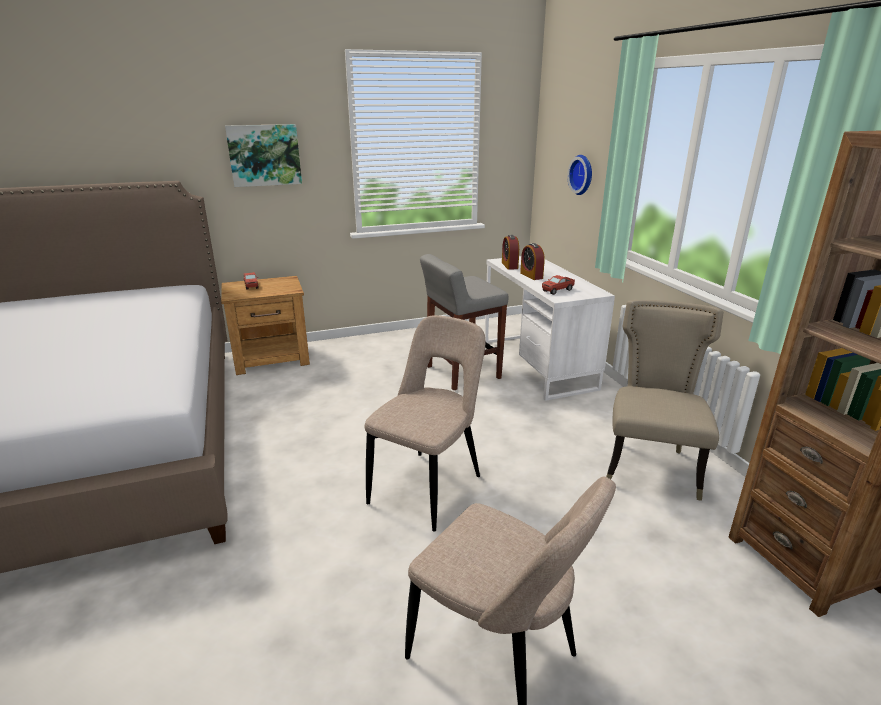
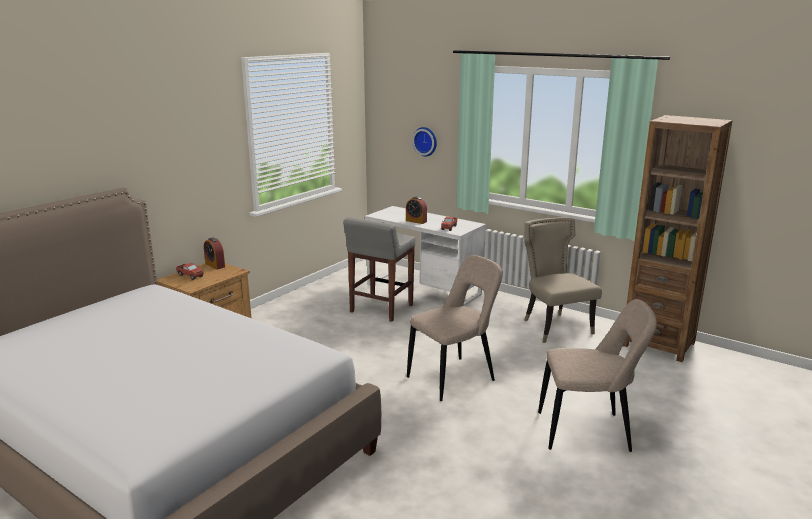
camera: 35 degrees left, 5 degrees down
(264, 155) = (186, 153): picture -> none
(429, 486) = (454, 378): beige chair -> beige chair turned 60 degrees clockwise
(509, 265) = (389, 217): alarm clock -> alarm clock (215, 265)

